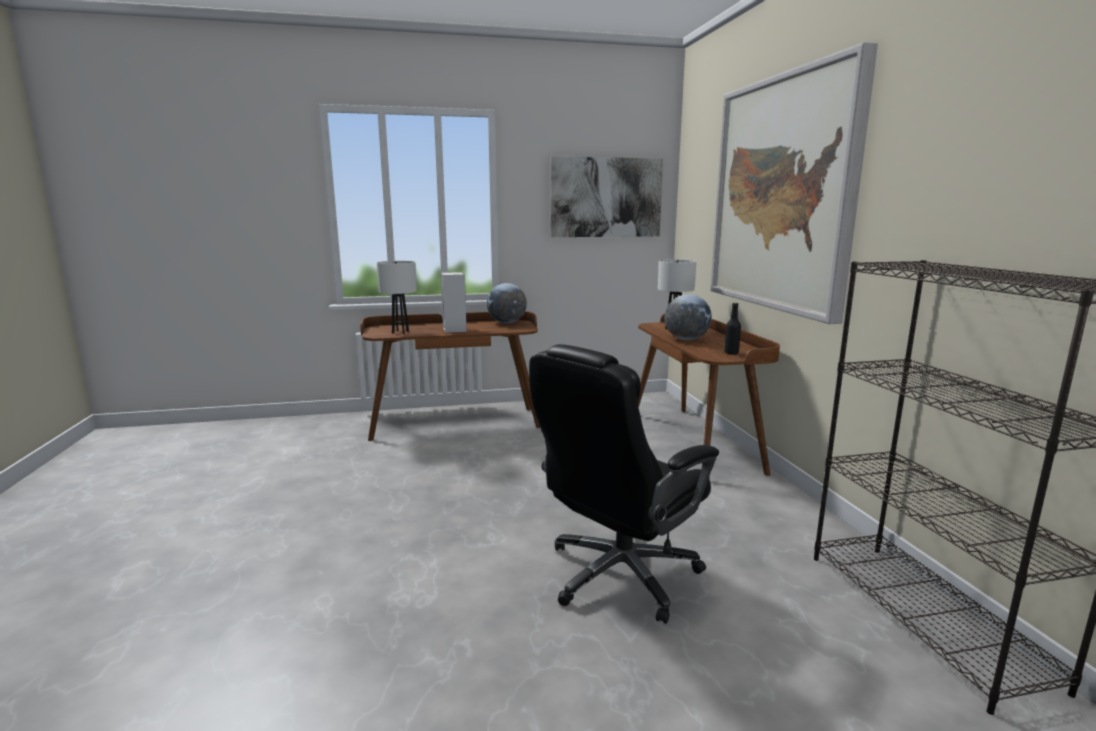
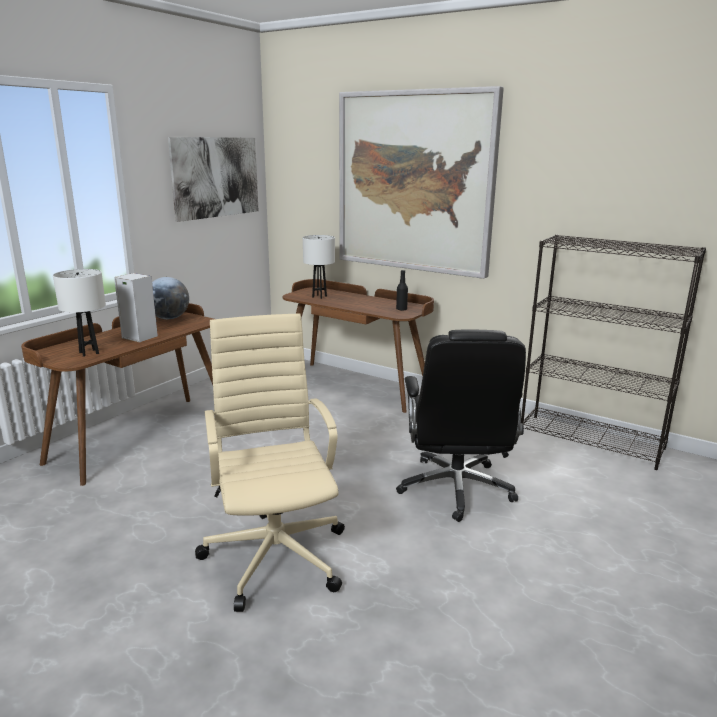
camera: 45 degrees left, 5 degrees up
(378, 542) = (276, 554): none -> beige office chair
(686, 339) = (349, 304): globe -> none

